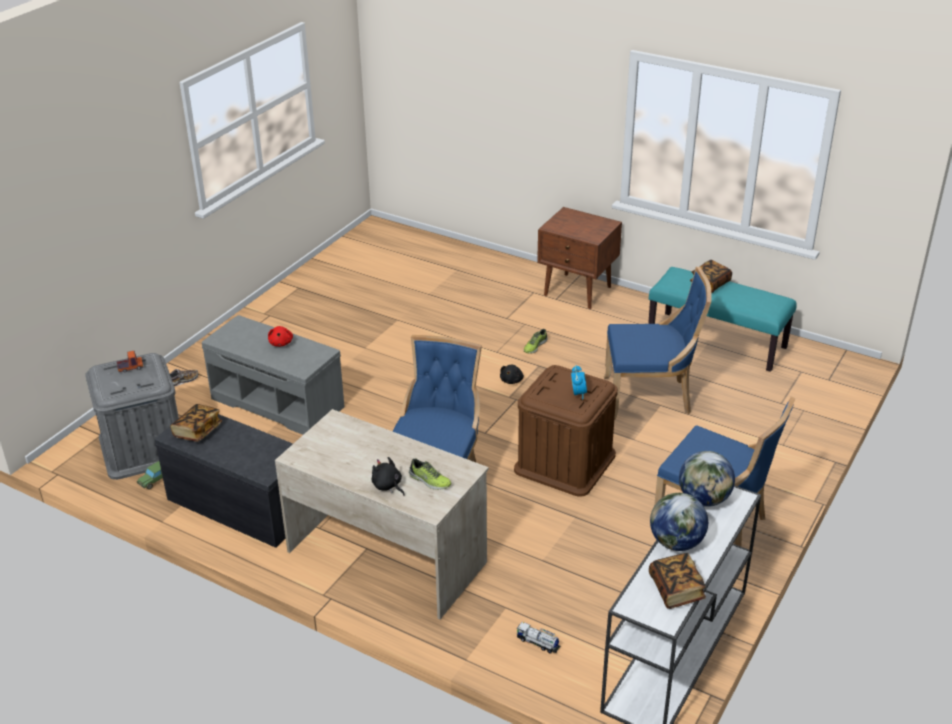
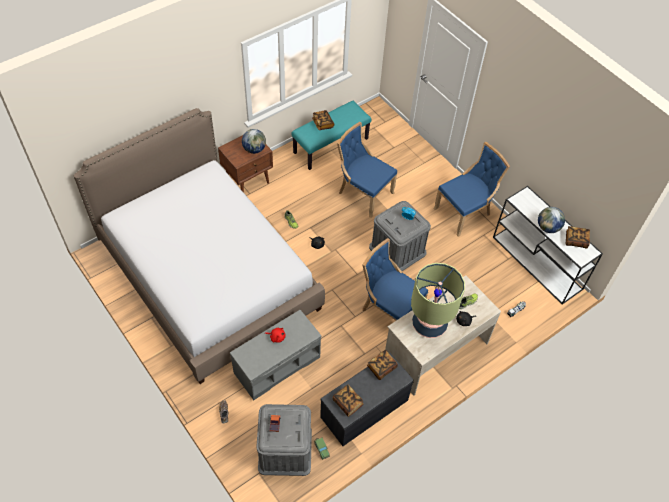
camera: 70 degrees left, 20 degrees up
(275, 448) = (381, 367): none -> book
(359, 449) = (429, 324): none -> table lamp
(391, 308) = (209, 275): none -> bed
(565, 462) = (397, 250): brown storage box -> grey storage box
(650, 397) = (363, 193): blue chair -> blue chair turned 75 degrees counterclockwise
(704, 499) = (523, 205): globe -> globe (254, 149)

